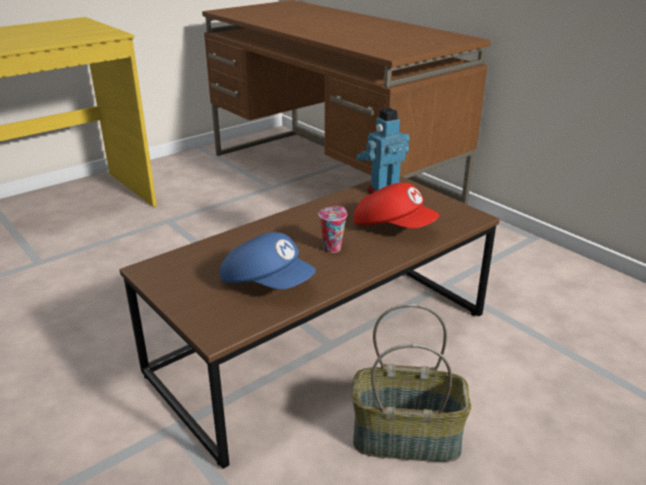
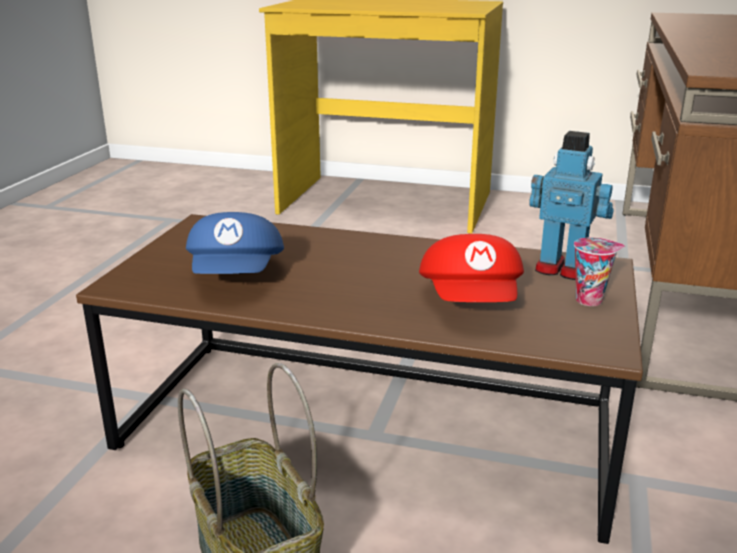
camera: 55 degrees right, 5 degrees down
(332, 248) = (360, 284): cup -> cup (590, 300)

